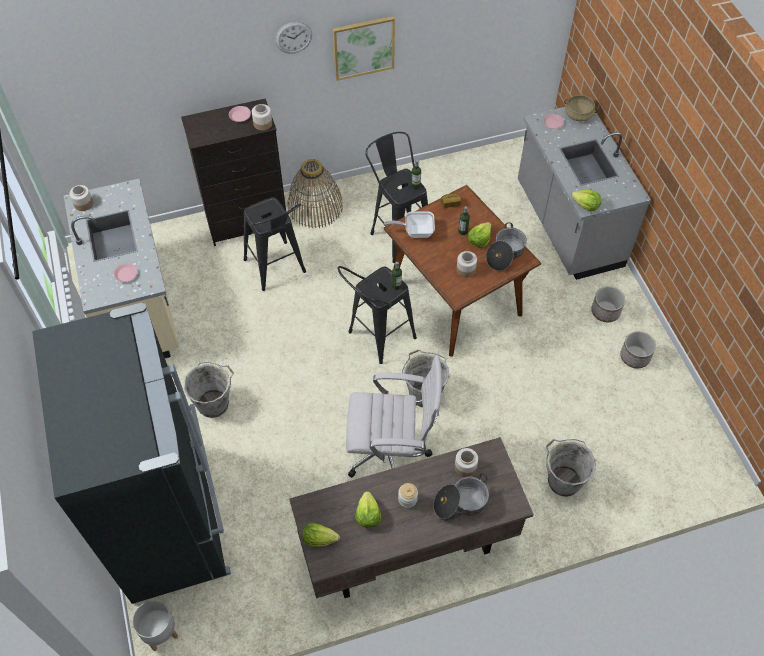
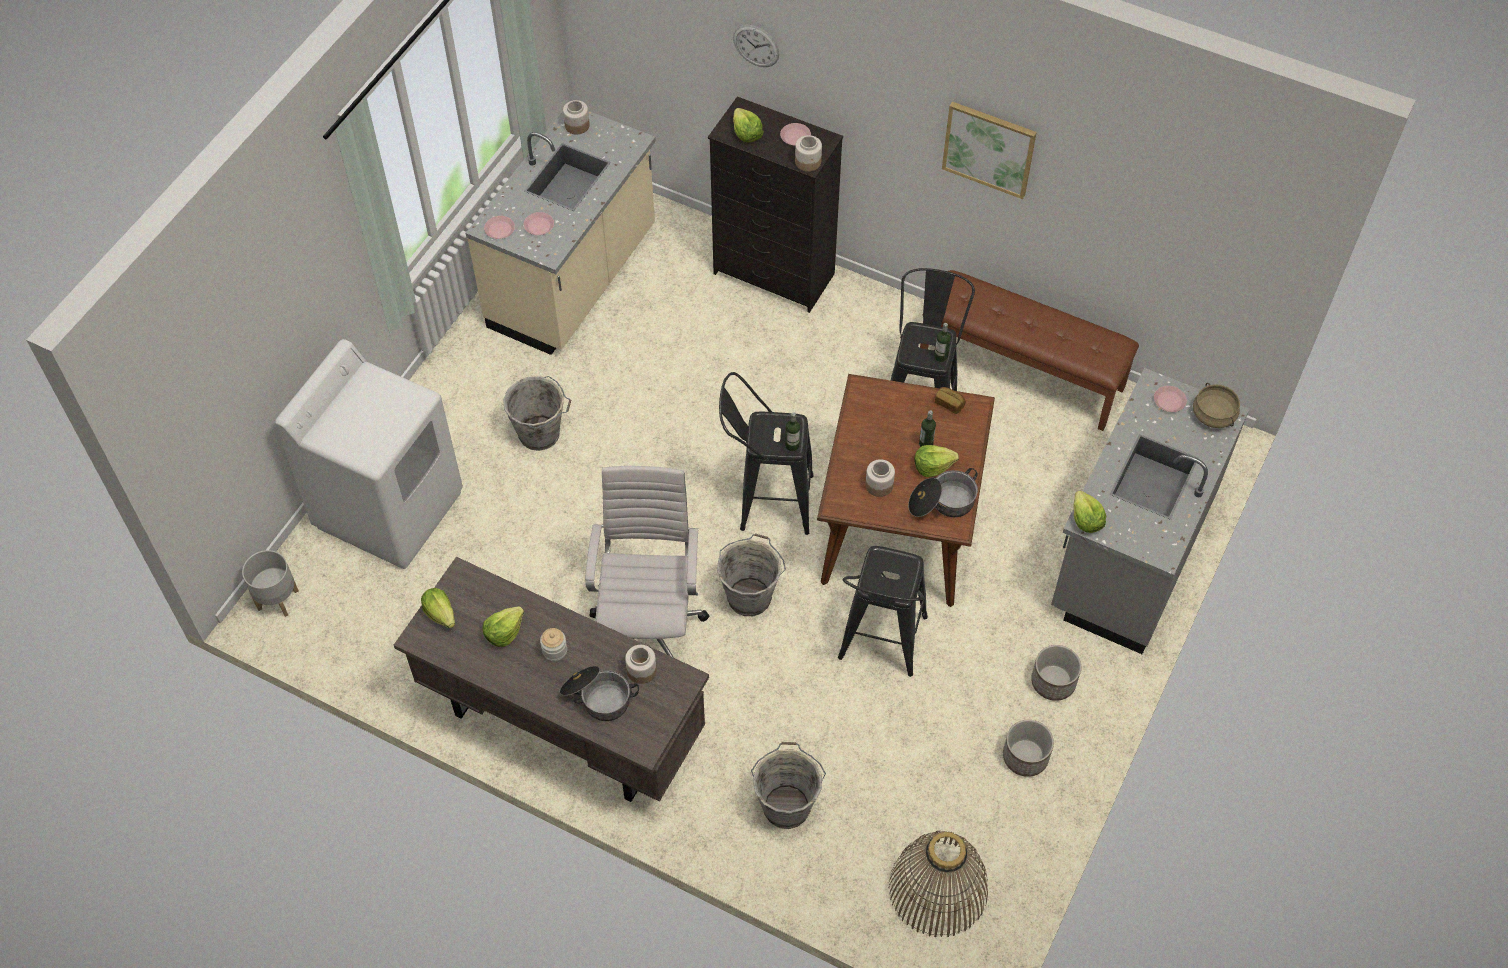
camera: 45 degrees right, 0 degrees up
(103, 293) = (499, 229): none -> pink plate
(171, 519) = (390, 508): black fridge -> white washing machine
(210, 132) = (746, 133): none -> lettuce
(277, 271) = (747, 350): black stool -> black stool (879, 647)
(293, 37) = (900, 84): wall clock -> wall clock (756, 45)
(315, 207) = (863, 311): basket -> basket (937, 889)
(391, 454) = (649, 626): white office chair -> white office chair turned 135 degrees counterclockwise
(415, 231) = (875, 404): frying pan -> none
(424, 179) = (1022, 371): none -> brown bench

